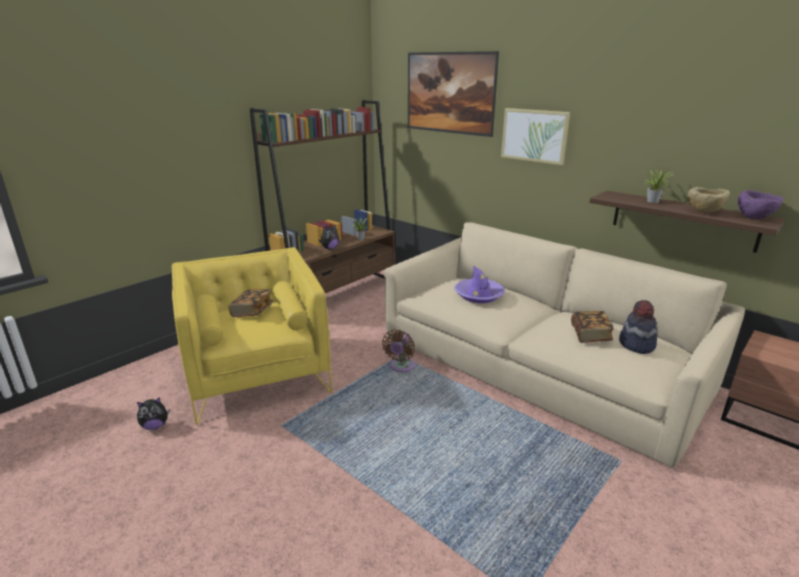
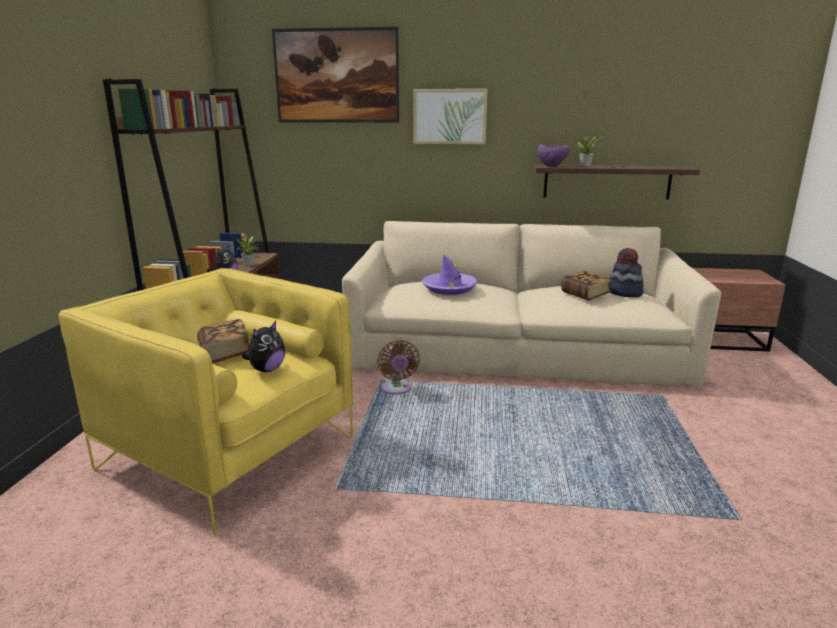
camera: 35 degrees left, 5 degrees down
(155, 426) = (146, 565): plush toy -> plush toy (266, 369)
(703, 212) = (635, 167): beige bowl -> none
(755, 217) = (671, 166): purple bowl -> purple bowl (552, 166)

